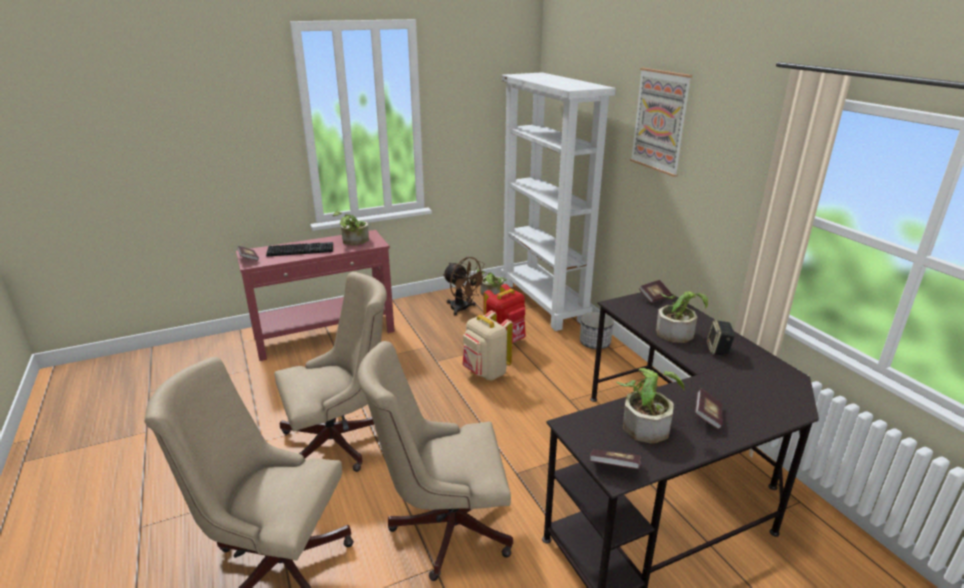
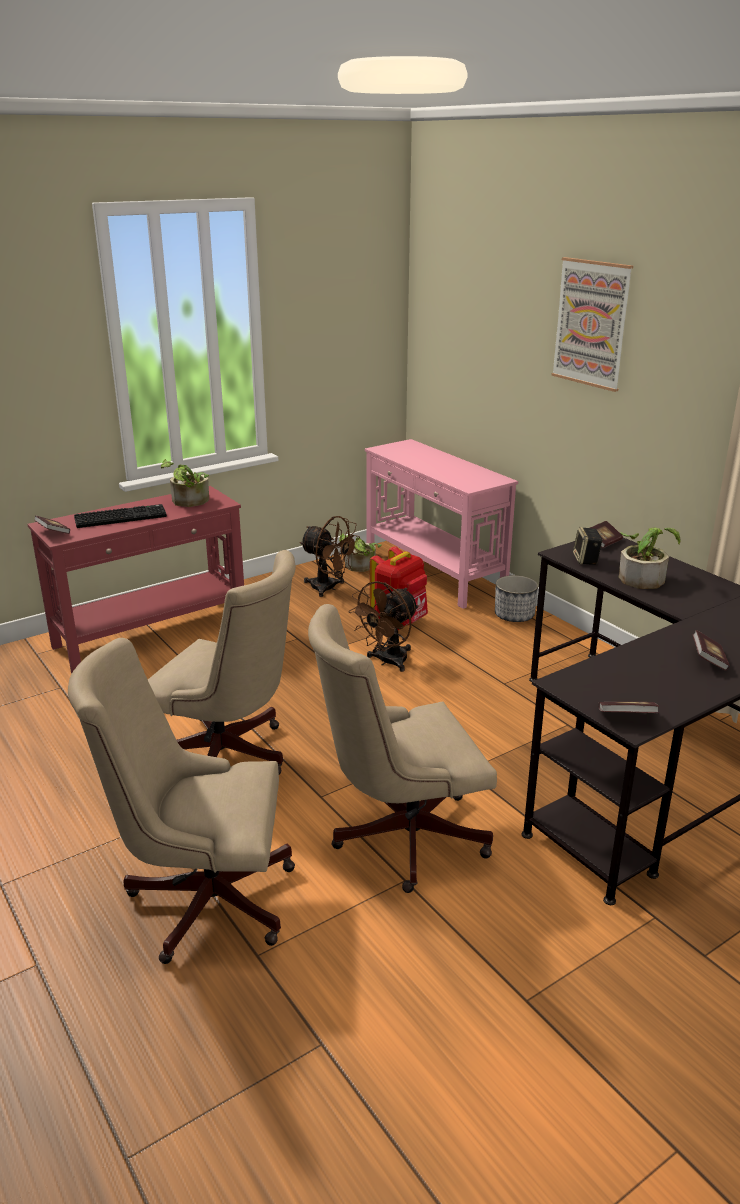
camera: 10 degrees left, 0 degrees up
(341, 441) = (229, 758): beige office chair -> beige office chair turned 60 degrees clockwise
(485, 373) = (387, 662): beige backpack -> brown fan
(544, 303) = (433, 572): white bookcase -> pink console table
(645, 423) = (644, 673): potted plant -> none
(718, 350) = (697, 592): speaker -> speaker (586, 560)

